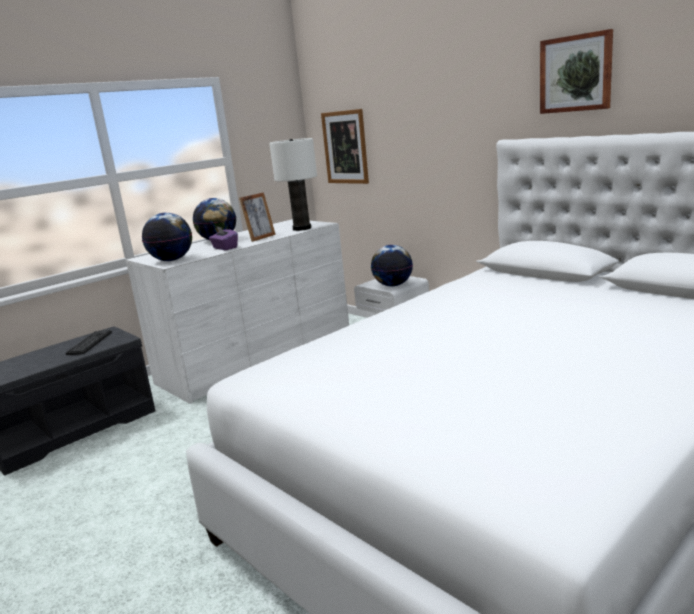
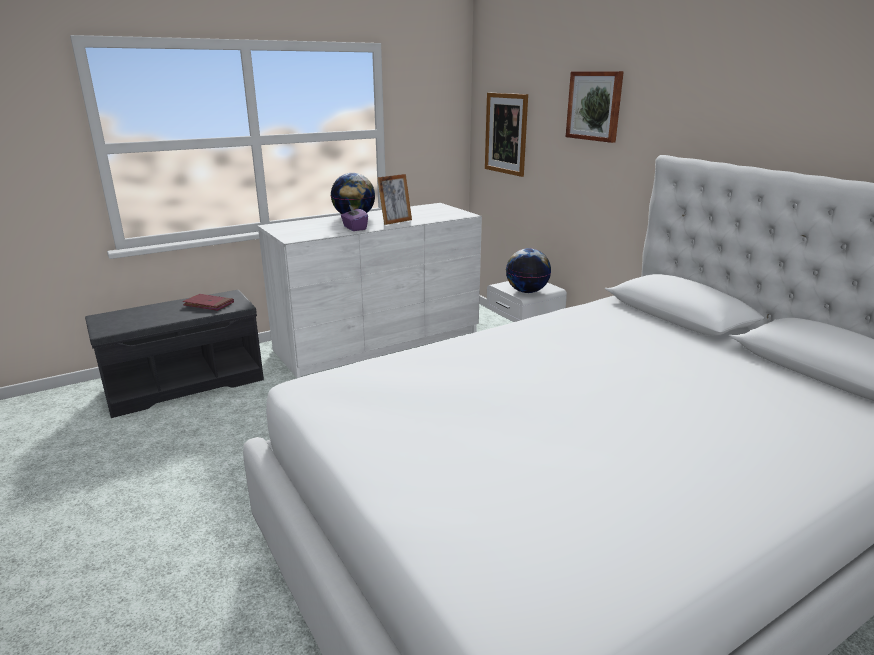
camera: 10 degrees right, 5 degrees up
(89, 343) = (208, 304): keyboard -> red book
(172, 260) = (298, 234): globe -> none
(302, 228) = (442, 216): white table lamp -> none
(576, 73) = (761, 90): picture -> picture (595, 106)

